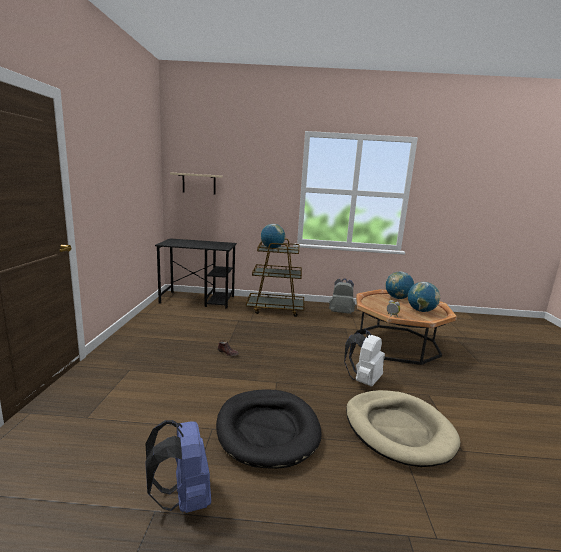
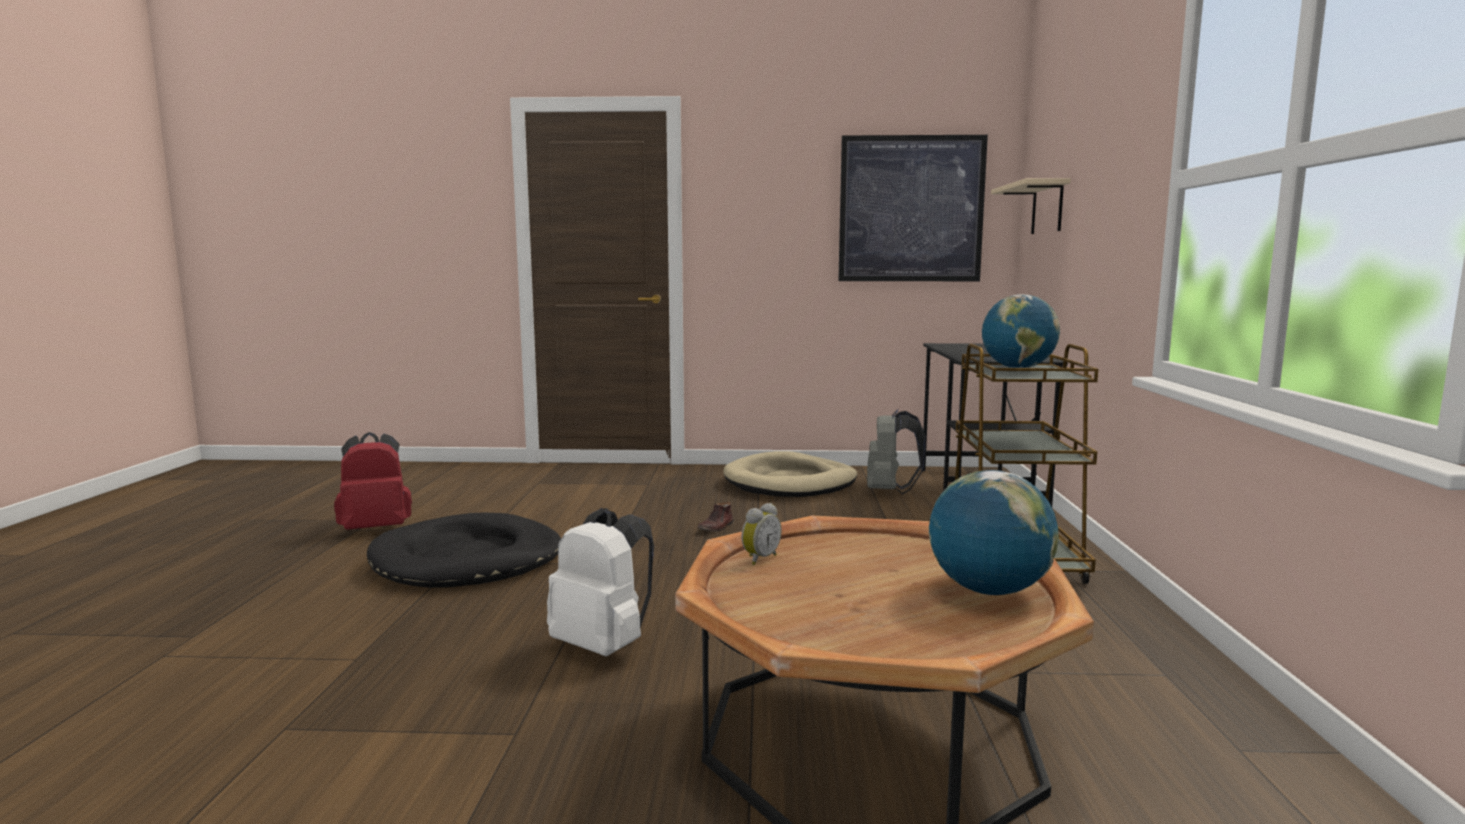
camera: 90 degrees right, 5 degrees down
(142, 179) = (911, 209): none -> picture
(183, 498) = (376, 528): blue backpack -> red backpack
(341, 312) = (1106, 653): grey backpack -> grey backpack (889, 491)
(398, 429) = (401, 663): beige dog bed -> beige dog bed (790, 482)
(421, 311) = (843, 611): globe -> none

